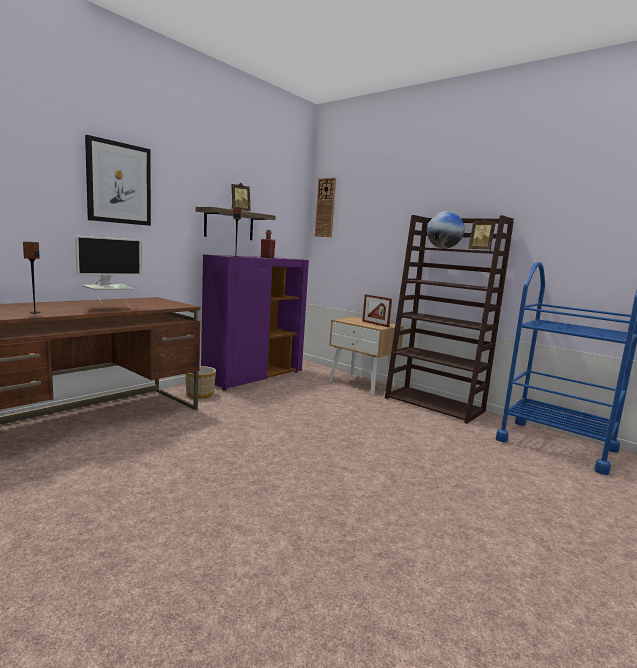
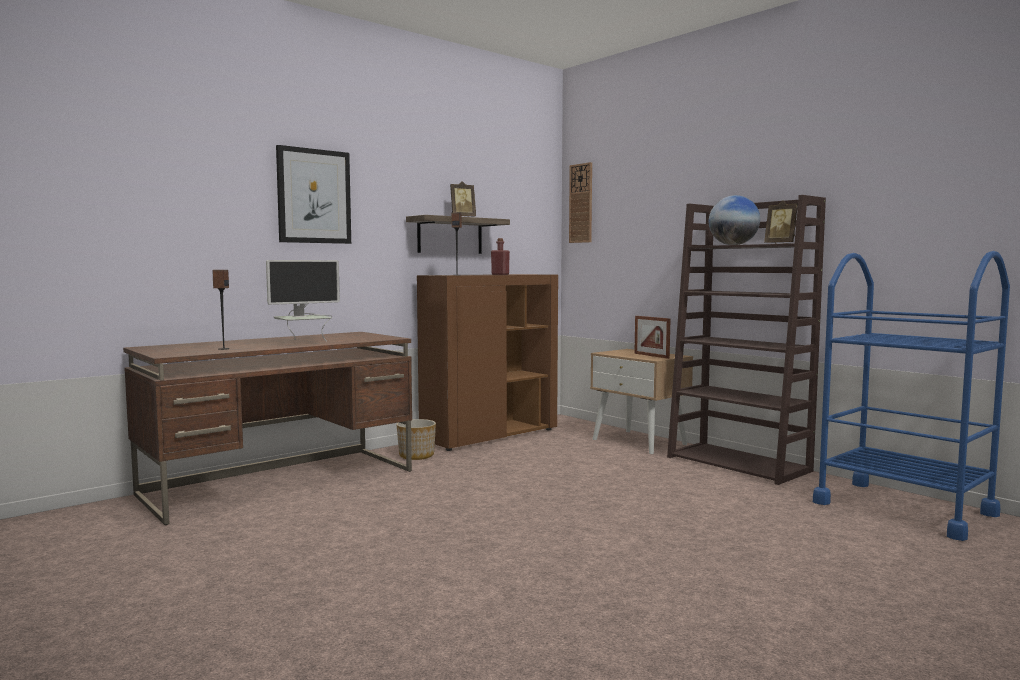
camera: 10 degrees right, 5 degrees down
(254, 376) = (490, 435): purple cabinet -> brown cabinet

